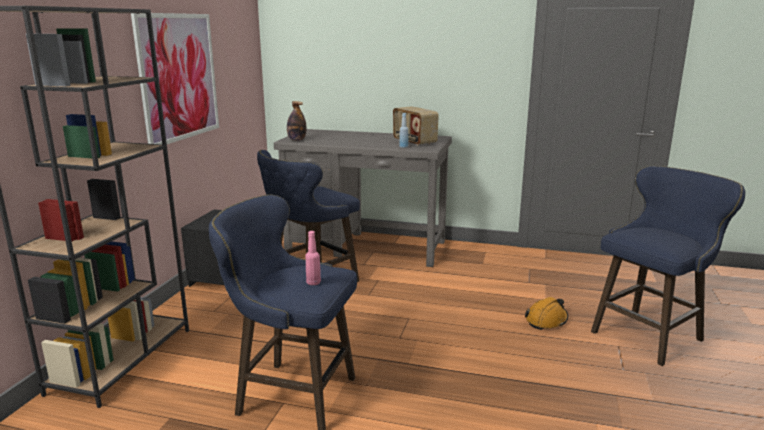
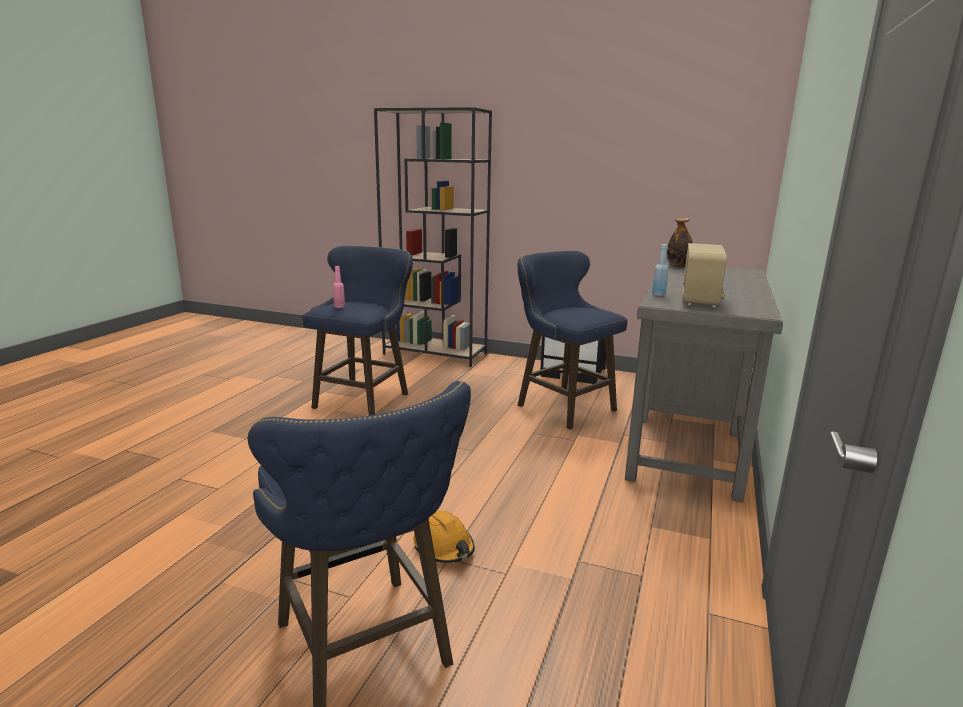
camera: 95 degrees right, 0 degrees up
(179, 77) = (589, 172): picture -> none
(414, 142) = (700, 300): radio -> radio turned 135 degrees clockwise

